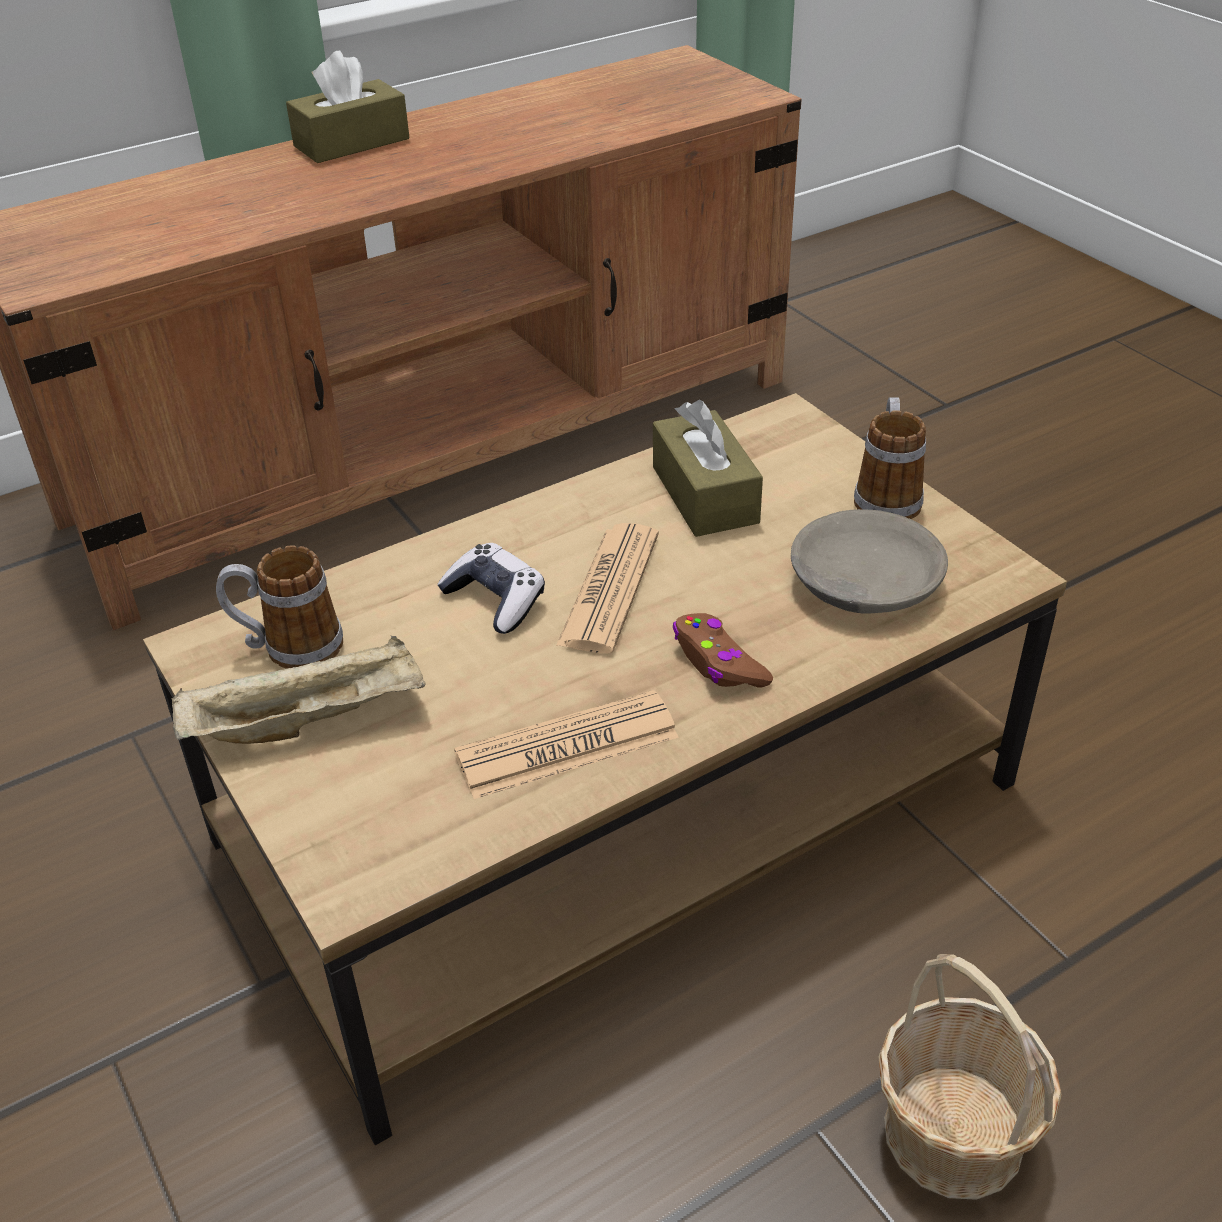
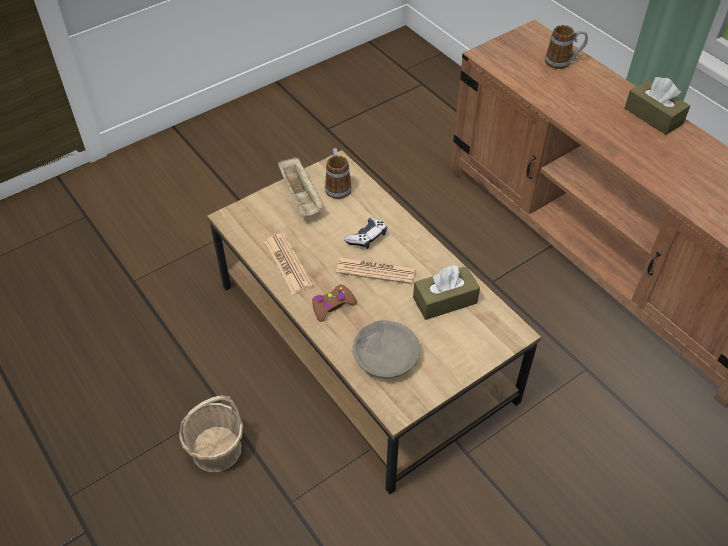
camera: 85 degrees right, 10 degrees up
(886, 496) = (452, 369): mug -> mug (563, 62)

